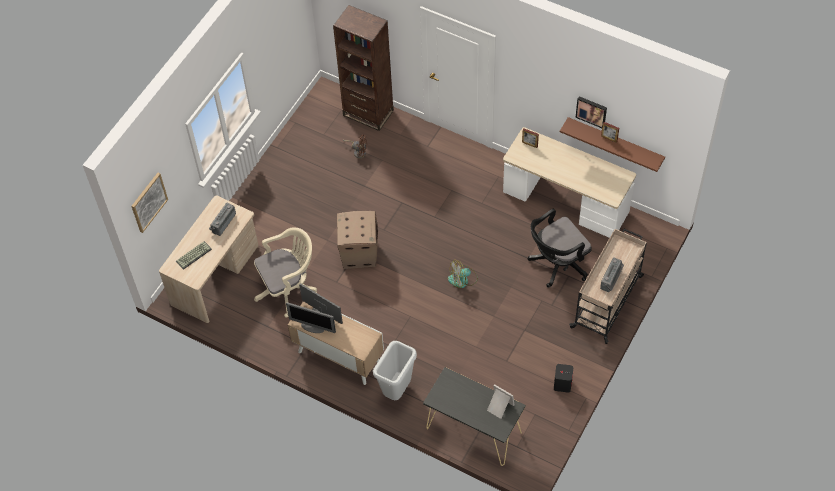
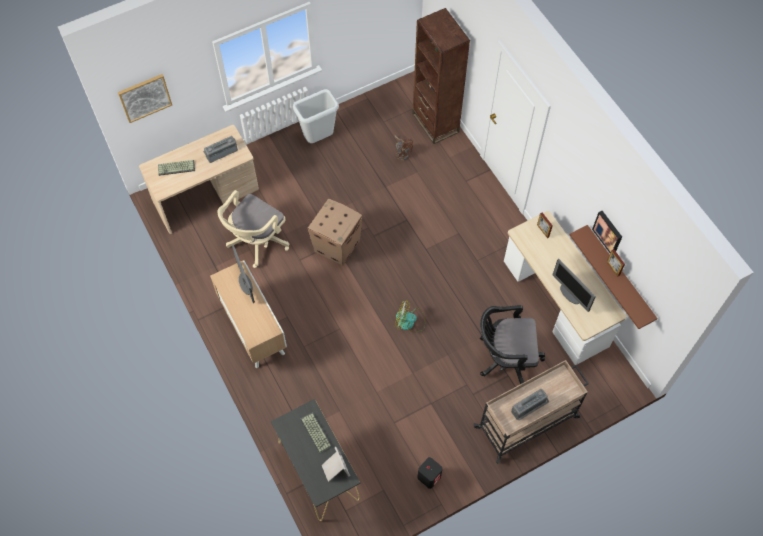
camera: 30 degrees right, 5 degrees up
(288, 288) = (256, 242): beige office chair -> beige office chair turned 120 degrees clockwise
(313, 327) = (228, 291): monitor -> monitor (570, 294)
(397, 391) = (279, 391): grey trash can -> grey trash can (318, 139)
(464, 390) = (315, 432): none -> keyboard

